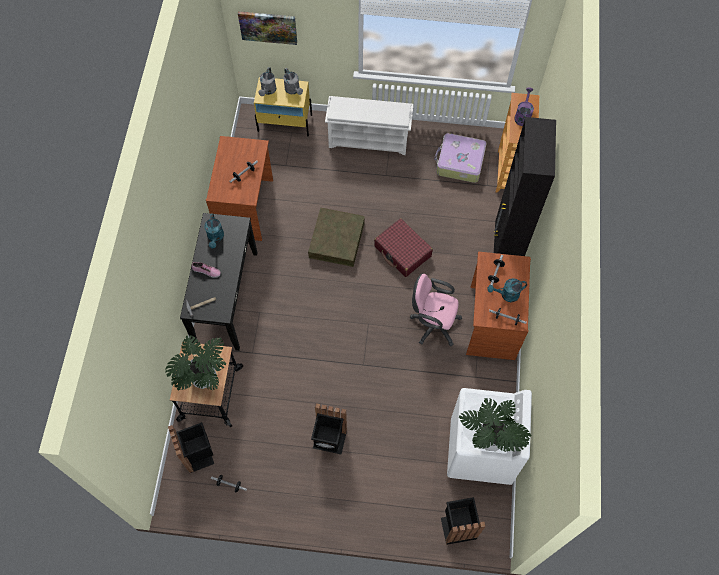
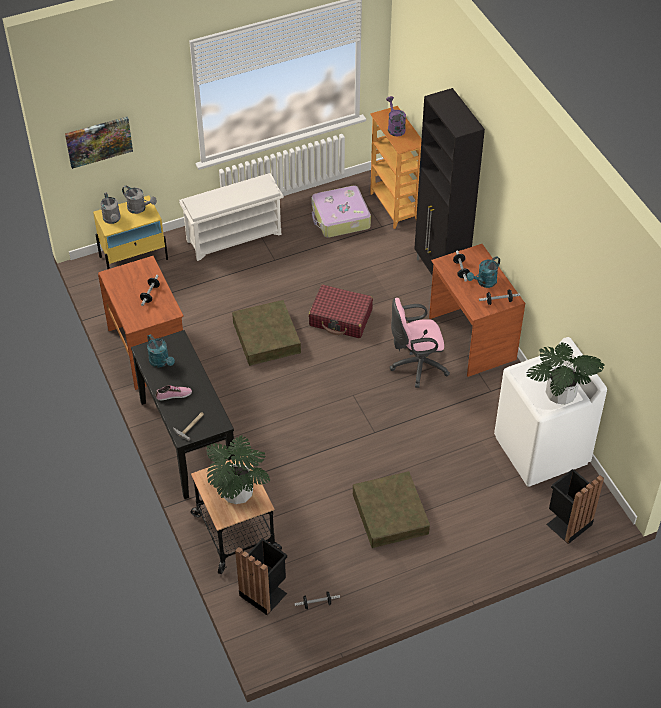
camera: 30 degrees left, 15 degrees down
(329, 440) = (390, 513): black trash can -> brown storage box

